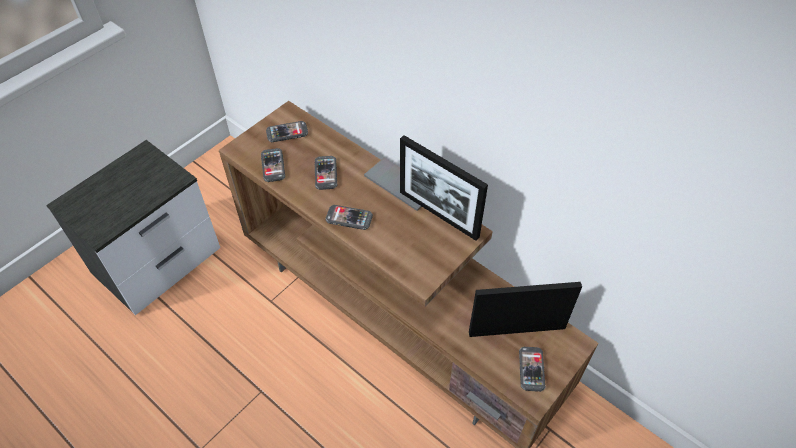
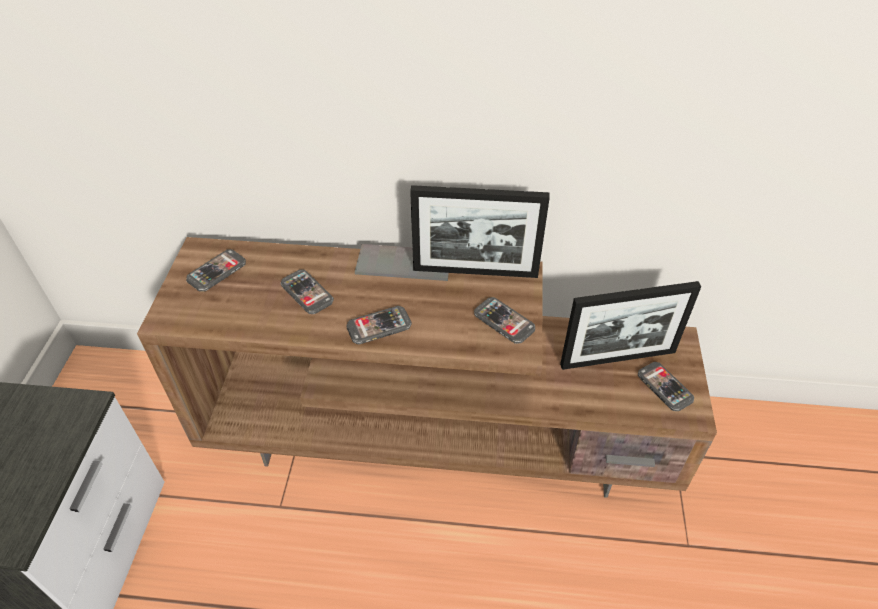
camera: 35 degrees left, 5 degrees down
(273, 166) = (231, 316): phone -> phone (504, 321)
(517, 330) = (618, 358): picture frame -> picture frame turned 150 degrees counterclockwise

